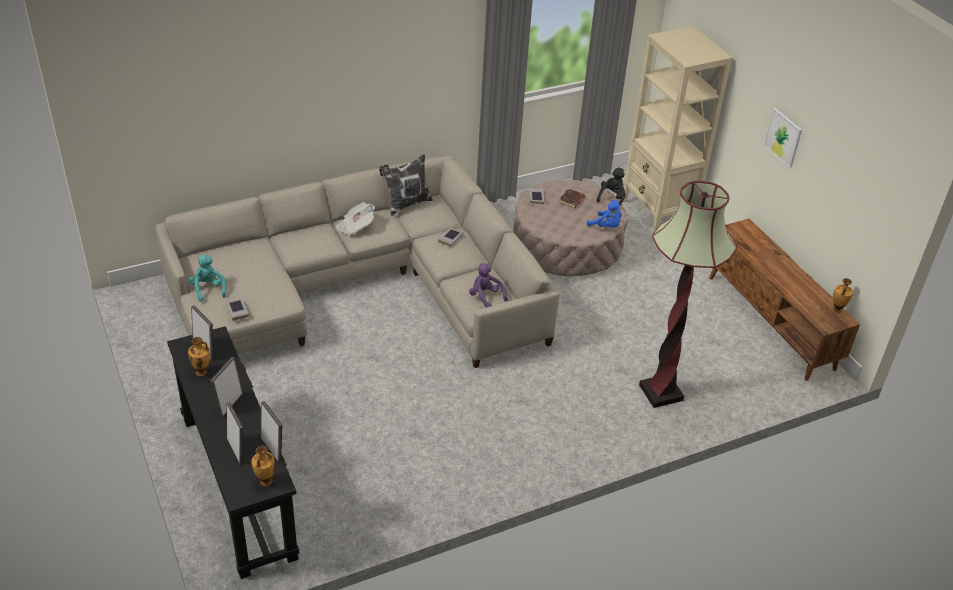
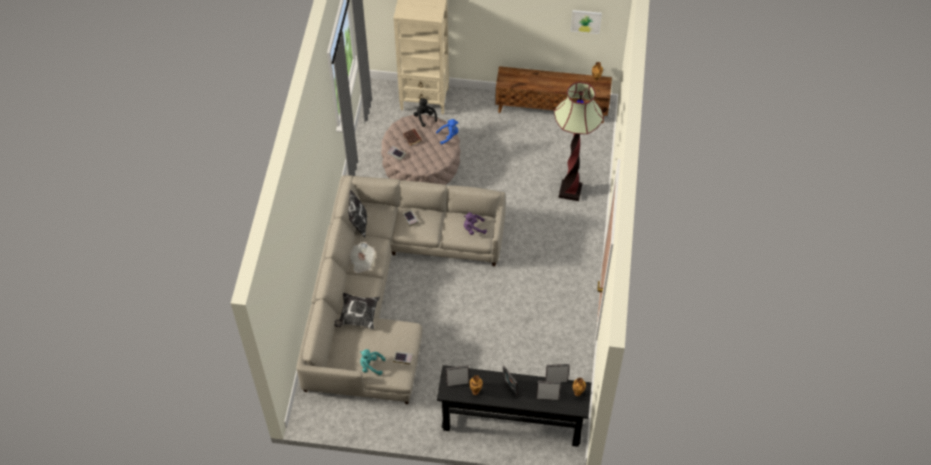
camera: 55 degrees left, 15 degrees up
(275, 253) = (357, 316): none -> pillow
(783, 137) = (509, 17): picture -> picture (586, 21)

